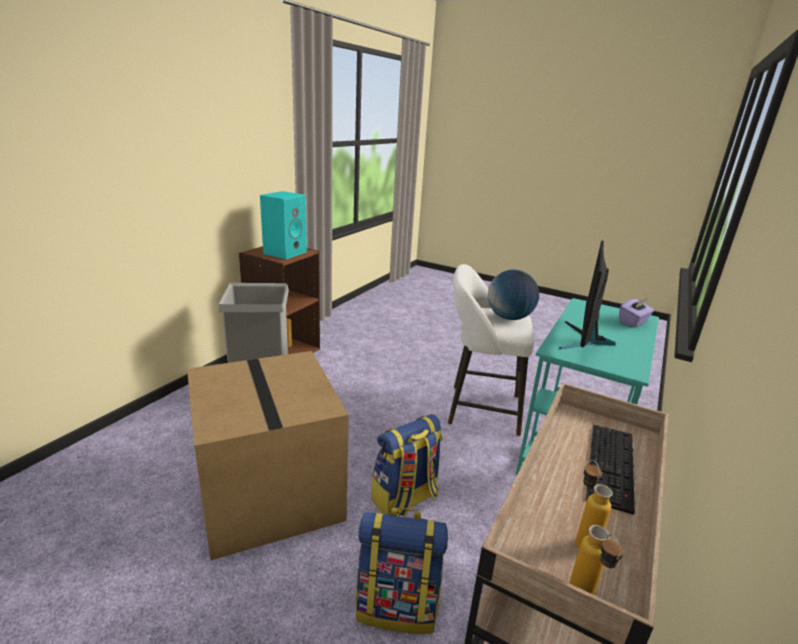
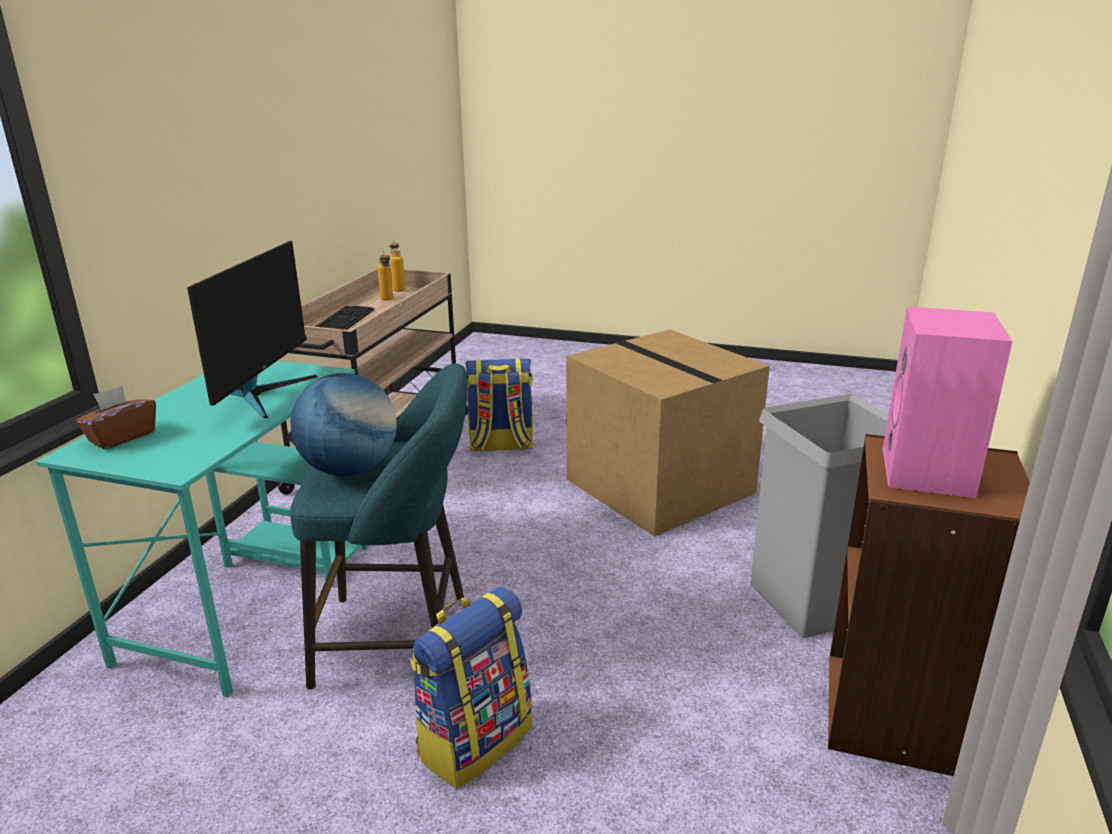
camera: 170 degrees right, 0 degrees up
(285, 252) = (929, 473): turquoise speaker -> pink speaker
(405, 500) = (511, 501): backpack -> backpack (474, 740)
(479, 409) = (402, 640): white stool -> turquoise stool
(633, 322) = (122, 437): purple tissue box -> brown tissue box

